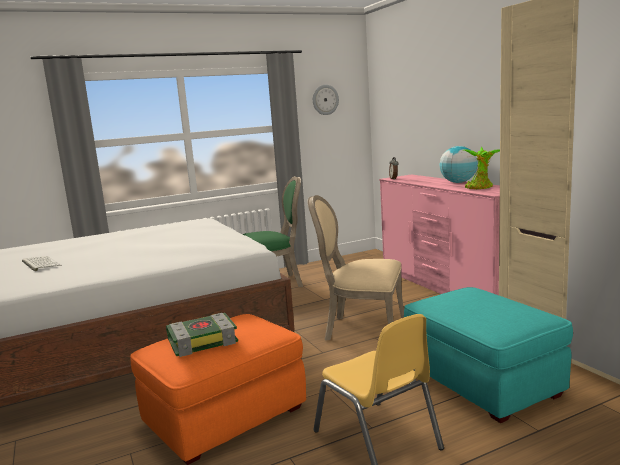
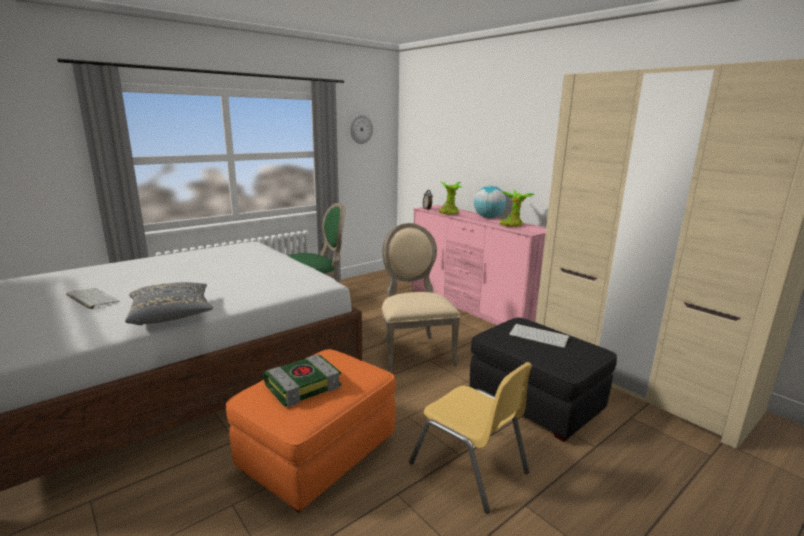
camera: 15 degrees left, 5 degrees up
(97, 275) = (172, 315): none -> grey pillow
(362, 330) = (414, 351): beige chair -> beige chair turned 75 degrees clockwise
(415, 181) = (449, 213): none -> potted plant
(481, 303) = (539, 336): none -> keyboard
(483, 383) = (536, 402): turquoise ottoman -> black ottoman

